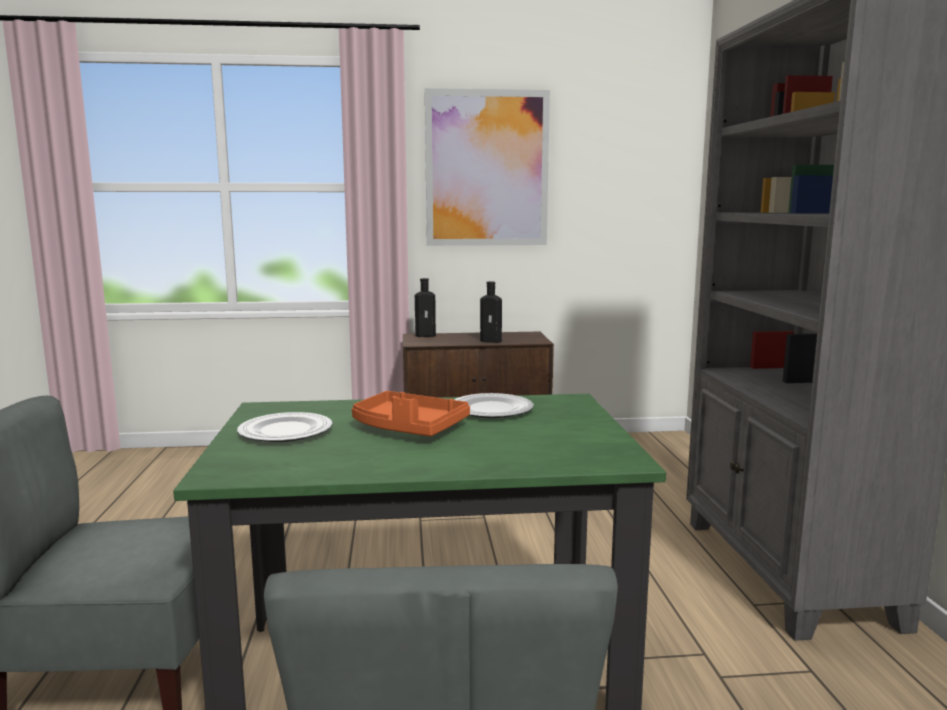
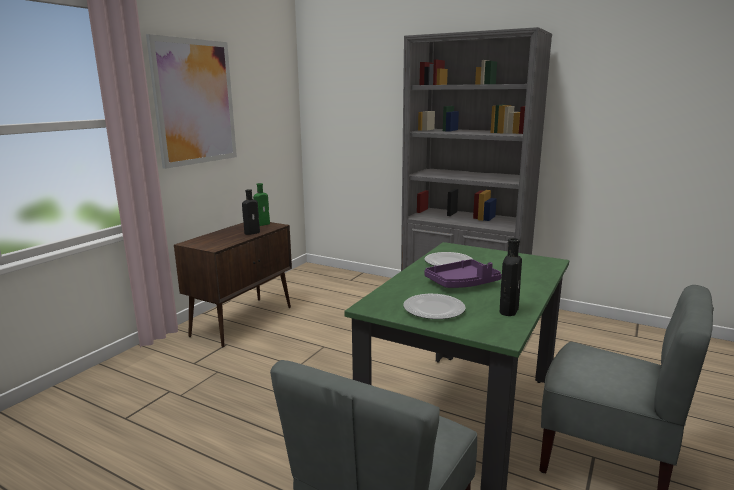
camera: 55 degrees left, 5 degrees up
(408, 428) = (462, 283): orange tray -> purple tray
(427, 335) = (198, 241): black bottle -> black bottle (509, 310)
(532, 337) = (263, 224): none -> green bottle

